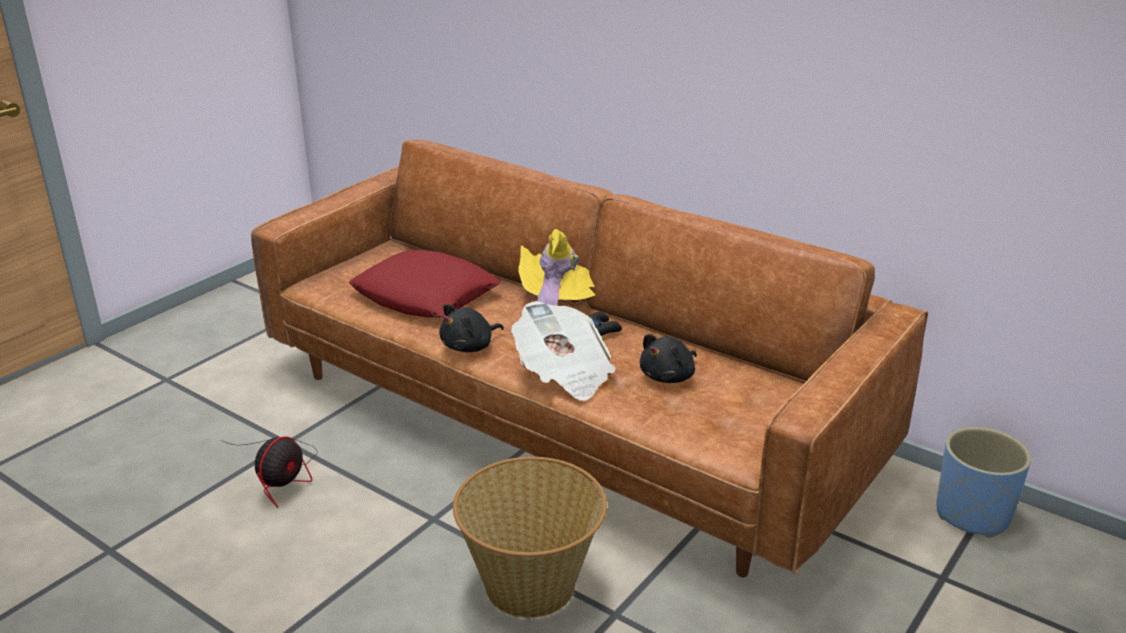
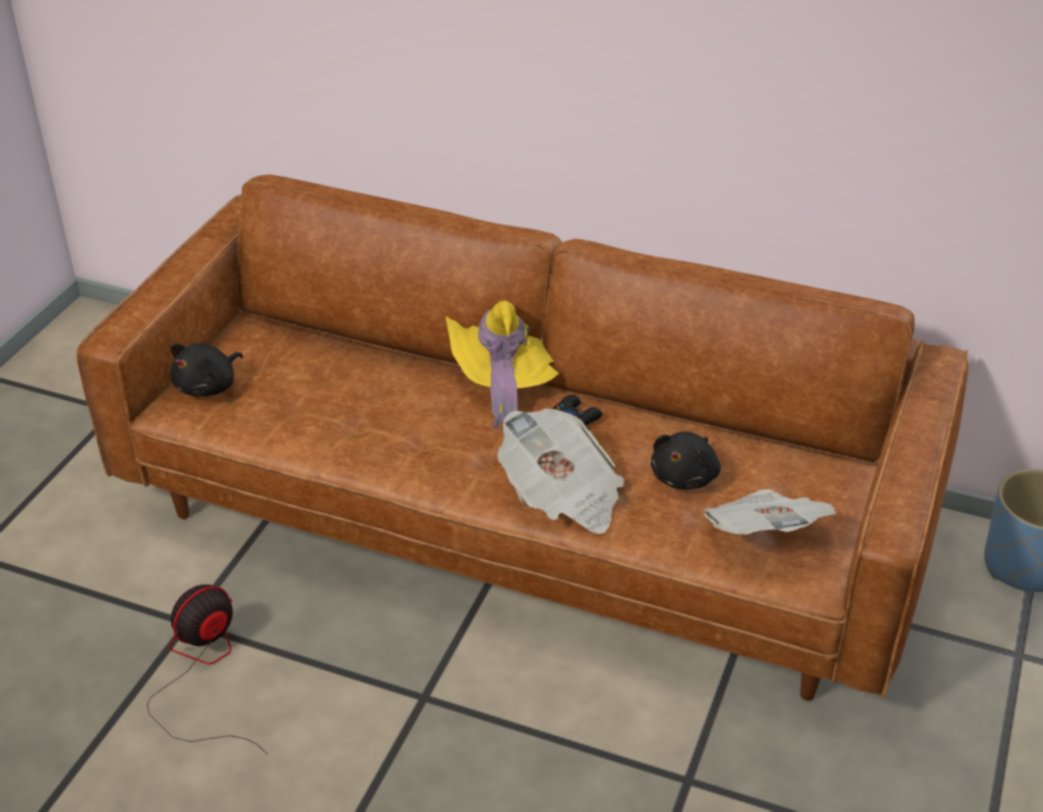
camera: 15 degrees left, 10 degrees up
(282, 475) = (203, 672): fan -> fan turned 150 degrees counterclockwise
(425, 295) = (332, 400): red pillow -> none
(470, 346) = (427, 474): black plush toy -> black plush toy (208, 386)
(531, 584) = (577, 762): basket -> none
(713, 423) = (764, 537): none -> newspaper

